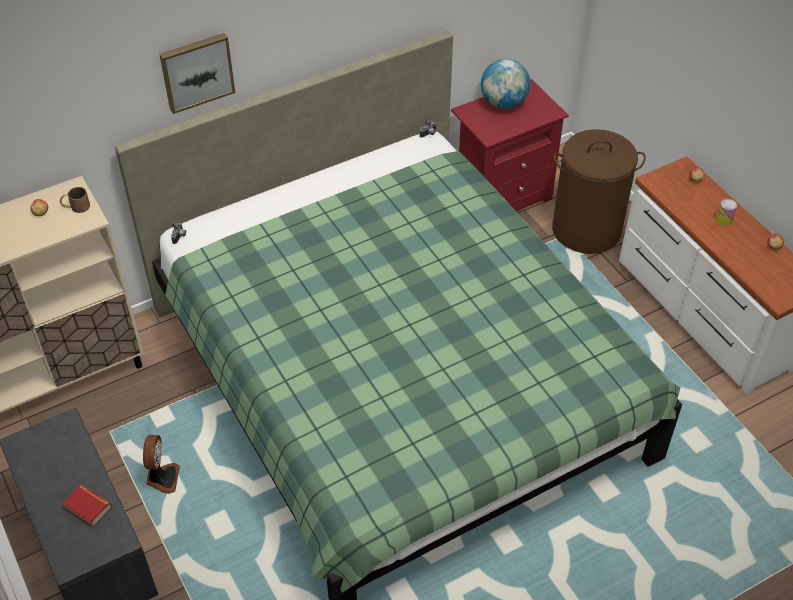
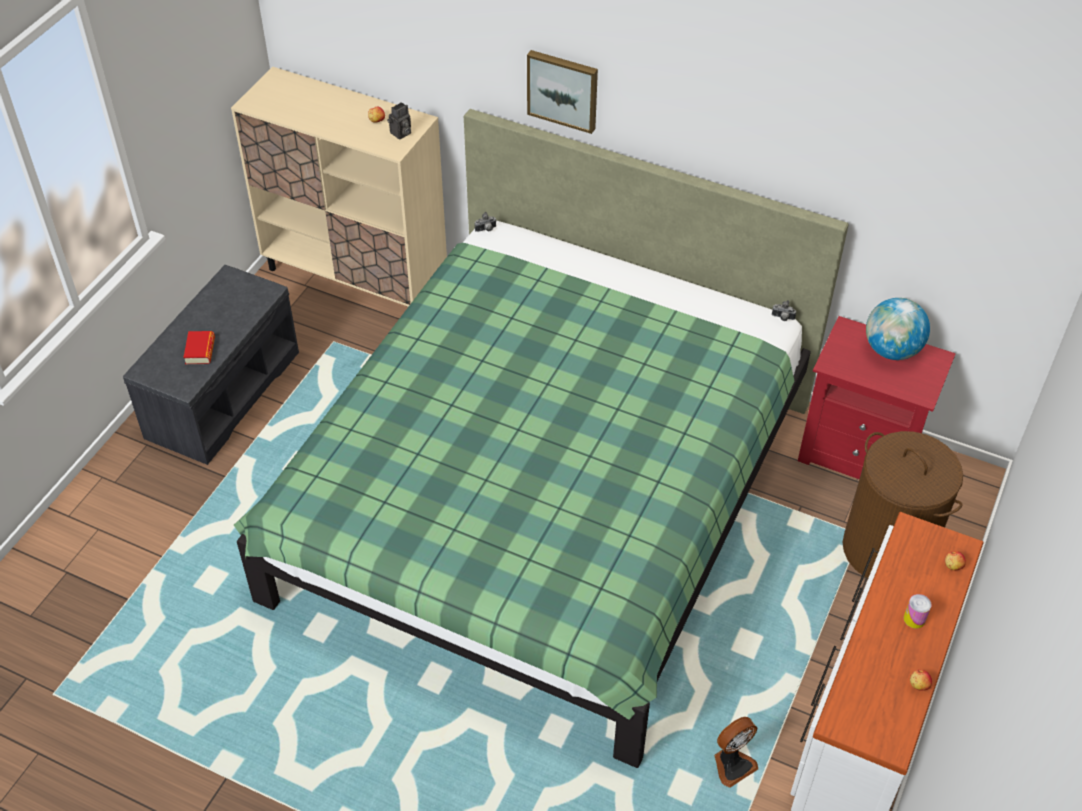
camera: 55 degrees right, 0 degrees up
(75, 207) = (400, 134): brown mug -> camera
(162, 478) = (315, 401): fan -> fan (732, 765)

